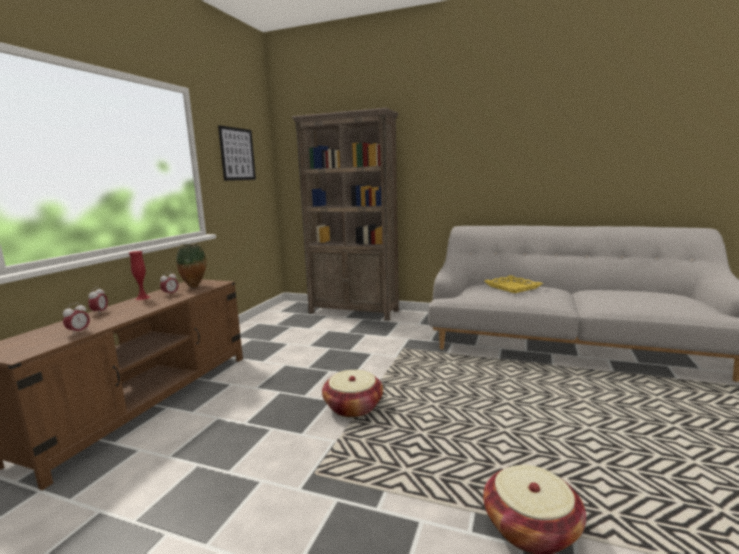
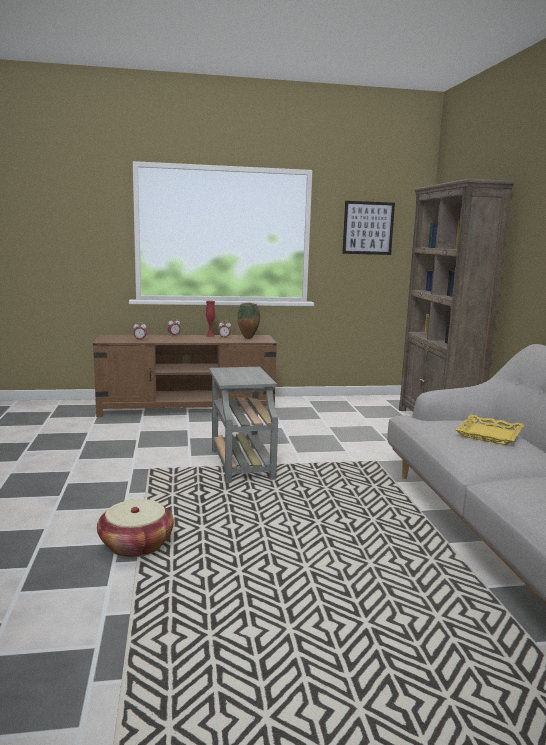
camera: 60 degrees right, 0 degrees up
(353, 407) = (241, 463): basket -> grey side table

